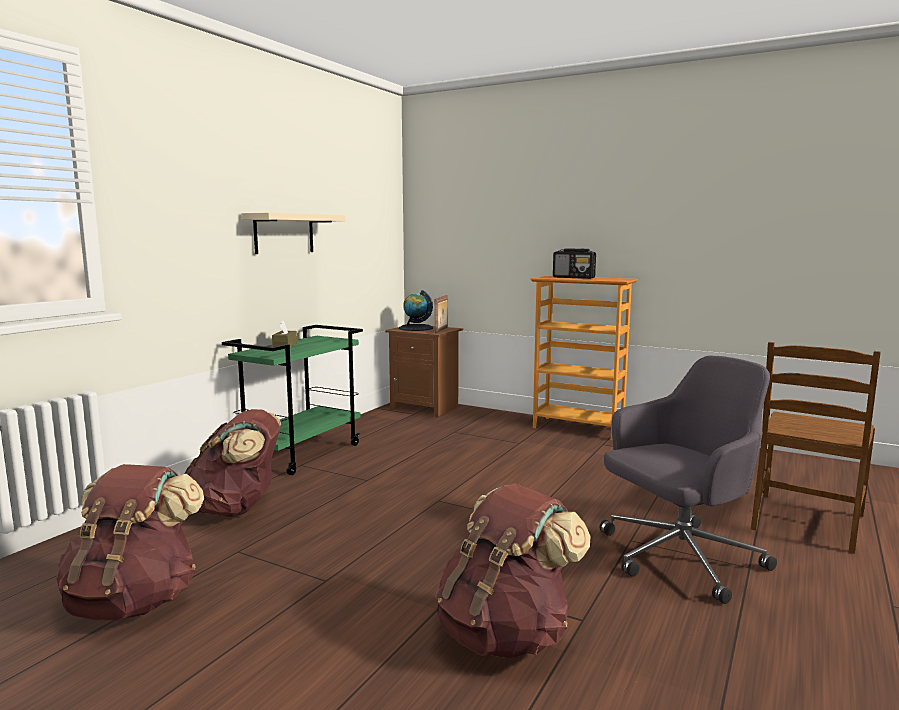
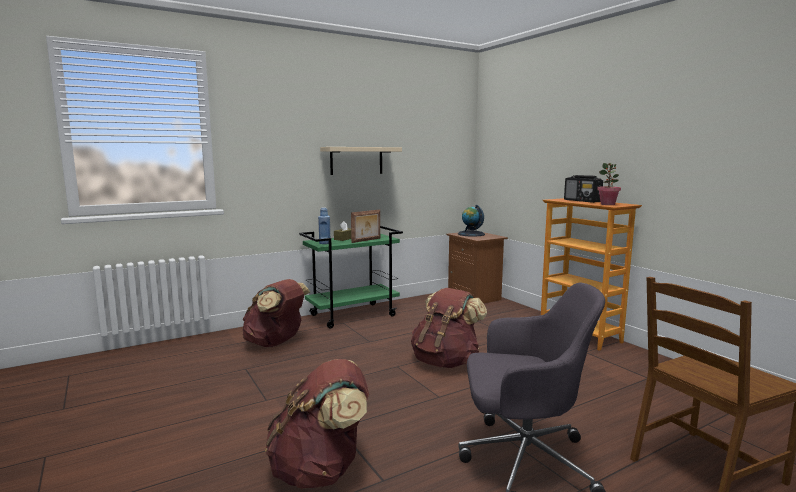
camera: 30 degrees right, 0 degrees up
(135, 601) = (169, 382): brown backpack -> brown backpack (446, 362)
(270, 353) = (324, 243): none -> blue bottle
(442, 330) = (487, 237): picture frame -> picture frame (366, 240)
(610, 279) = (607, 204): none -> potted plant

